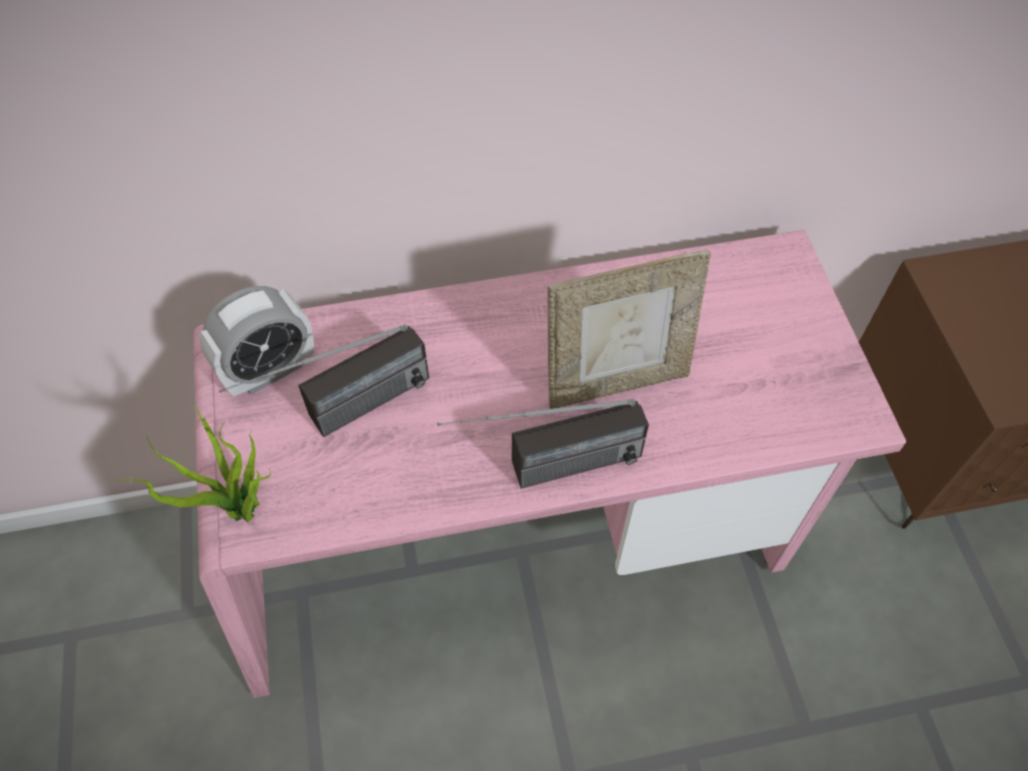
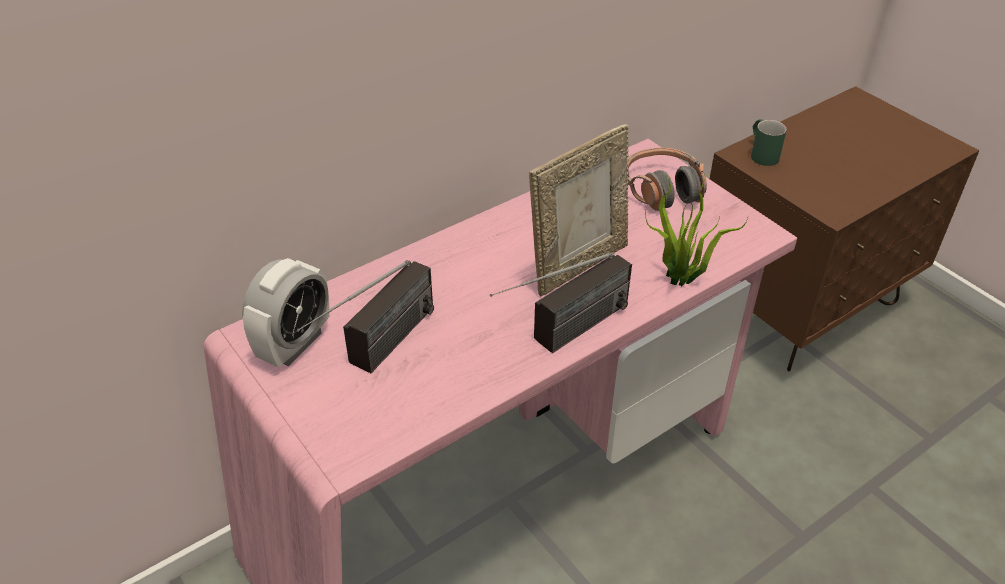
camera: 25 degrees left, 15 degrees down
(242, 512) = (333, 447): potted plant -> potted plant (680, 281)
(777, 312) = (662, 190): none -> headphones
(963, 281) = (761, 153): none -> green mug

